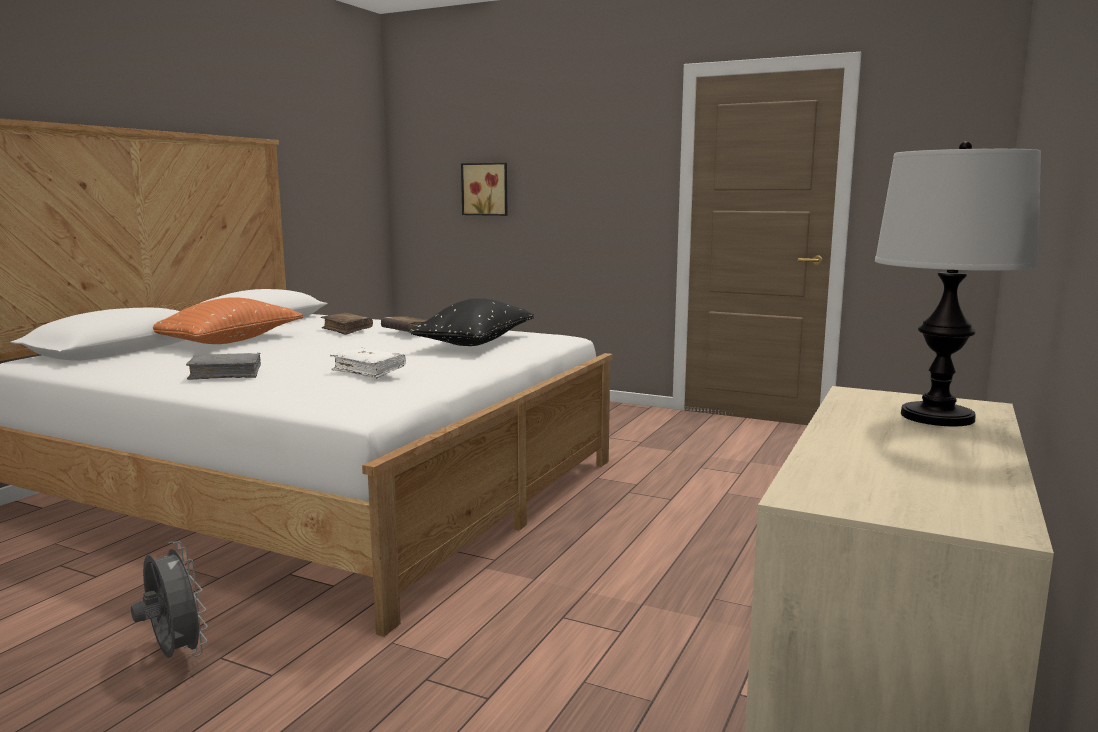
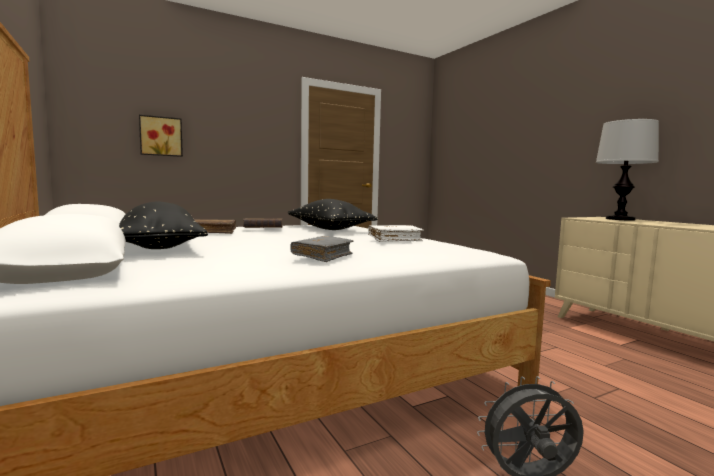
camera: 55 degrees left, 5 degrees down
(229, 341) = (159, 247): orange pillow -> black pillow

